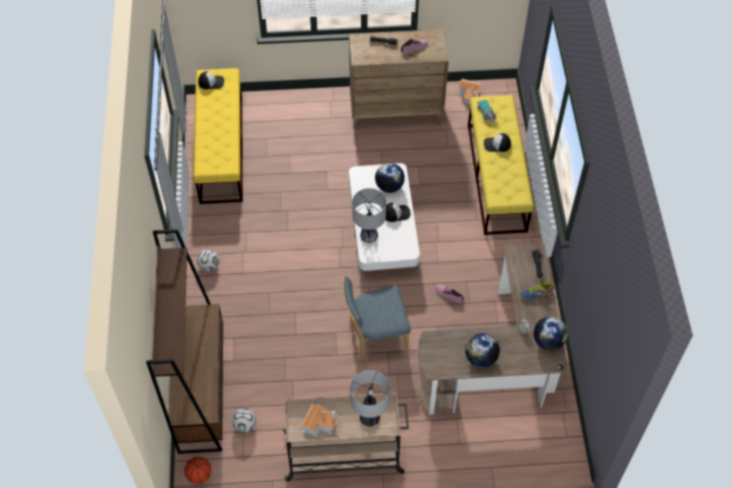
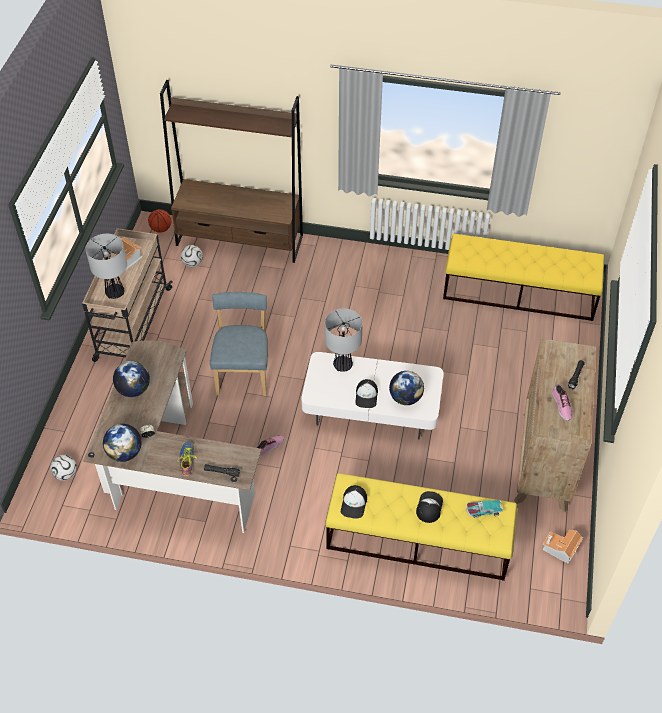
camera: 105 degrees right, 5 degrees down
(209, 266) = (370, 263): football -> football (66, 474)
(211, 82) = (582, 262): cap -> cap (354, 504)

